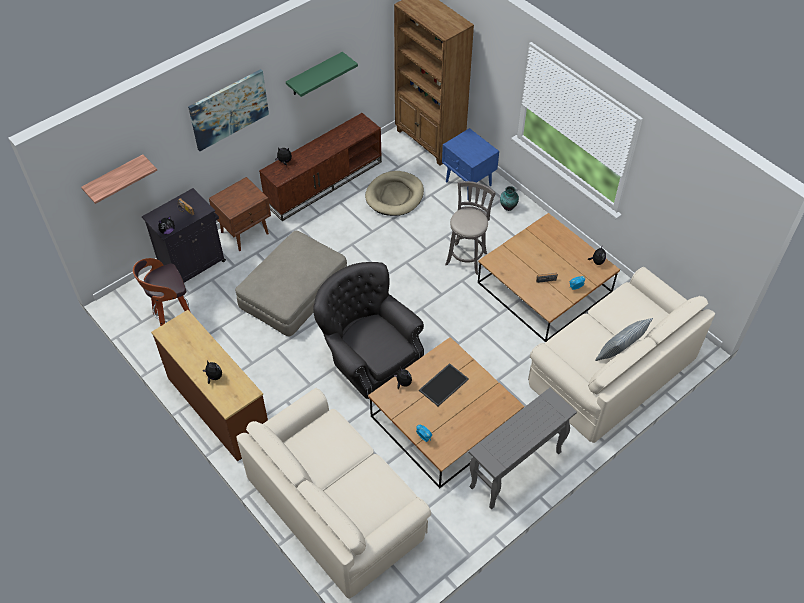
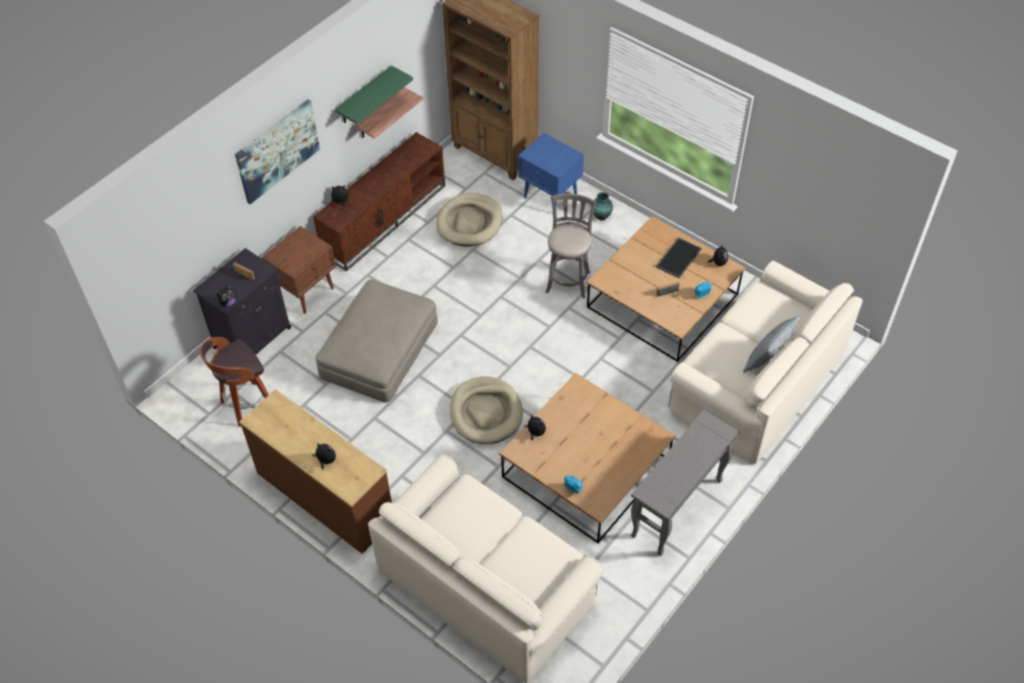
camera: 10 degrees left, 0 degrees up
(115, 178) = (162, 250): shelf -> shelf (379, 114)
(370, 359) = (486, 412): grey armchair -> beige dog bed
(443, 384) = (580, 426): tray -> tray (678, 257)

